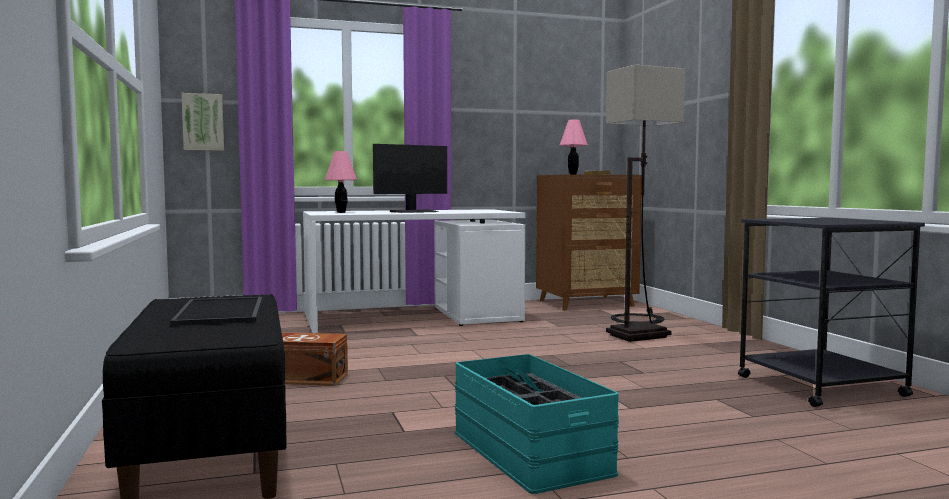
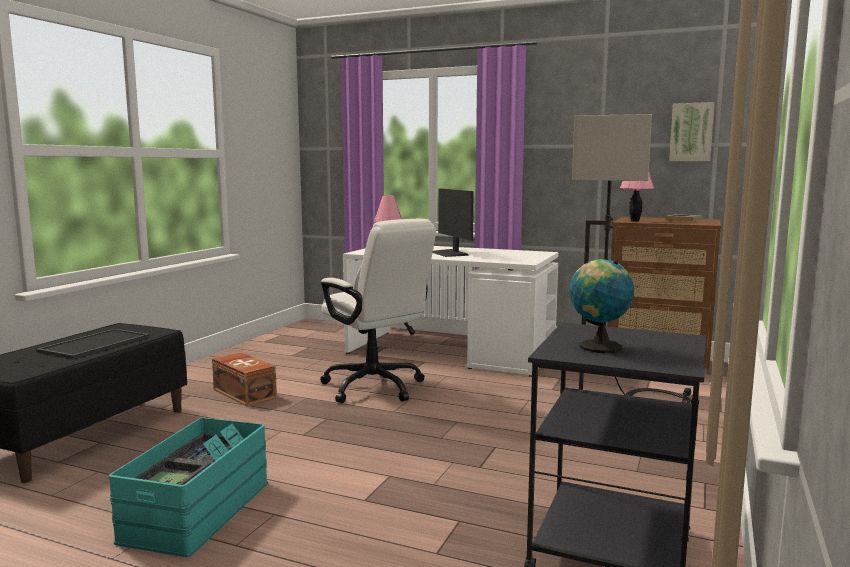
camera: 40 degrees right, 5 degrees up
(203, 122) = (325, 166): picture -> picture (691, 132)
(414, 211) = (449, 253): monitor -> monitor turned 60 degrees clockwise
(424, 350) = (376, 389): none -> white office chair
(824, 221) = (597, 347): none -> globe

